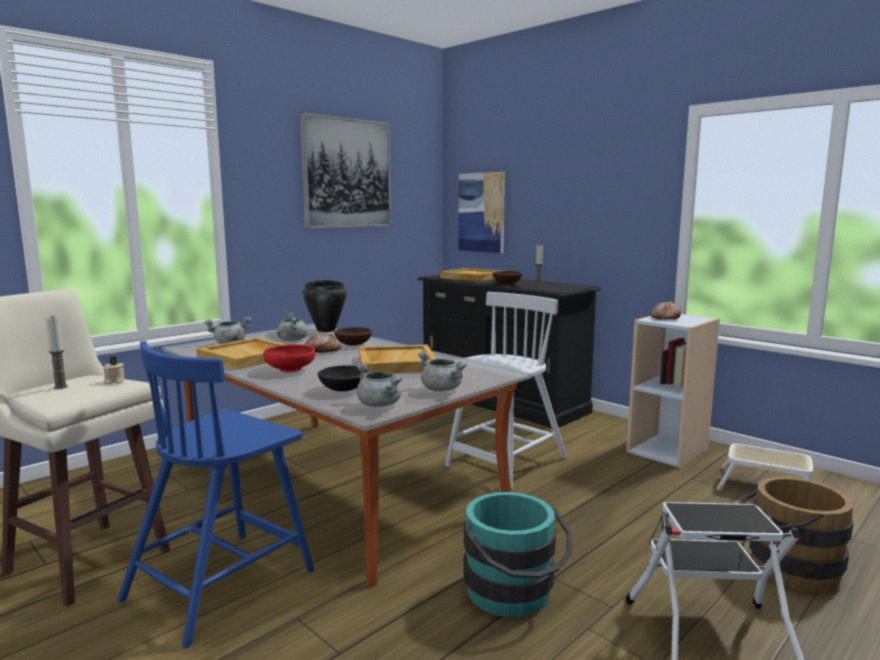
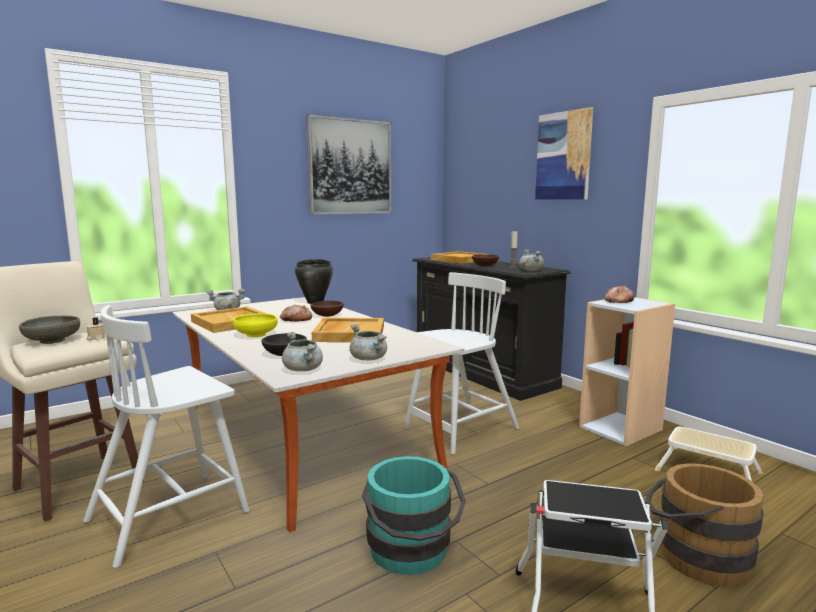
camera: 10 degrees right, 0 degrees up
(61, 387) = (52, 341): candle -> grey bowl
(222, 582) = (171, 514): blue chair -> white chair
(290, 369) = (255, 335): red bowl -> yellow bowl
(292, 340) = (279, 310): grey cooking pot -> grey cooking pot (530, 270)
(481, 212) = (473, 201): picture -> picture (563, 156)

